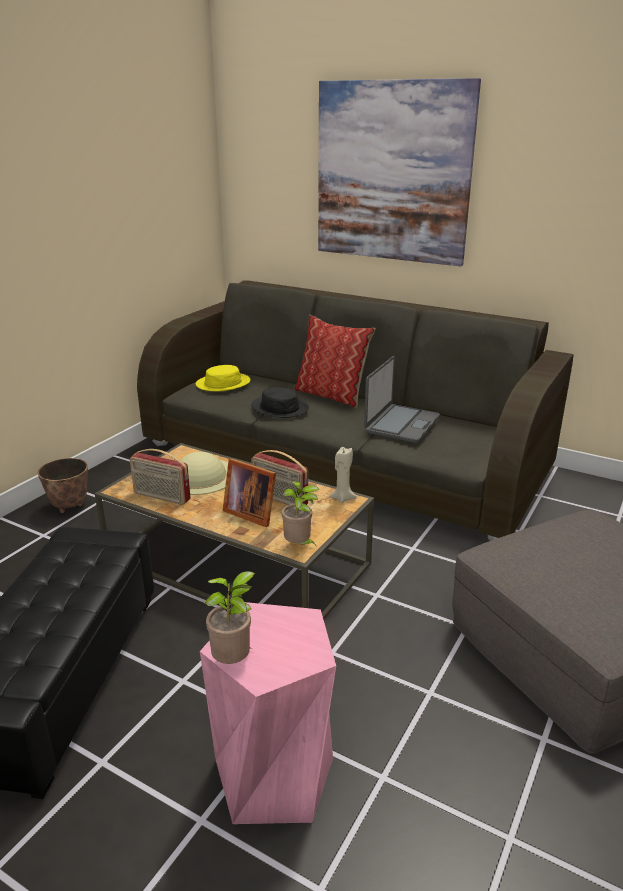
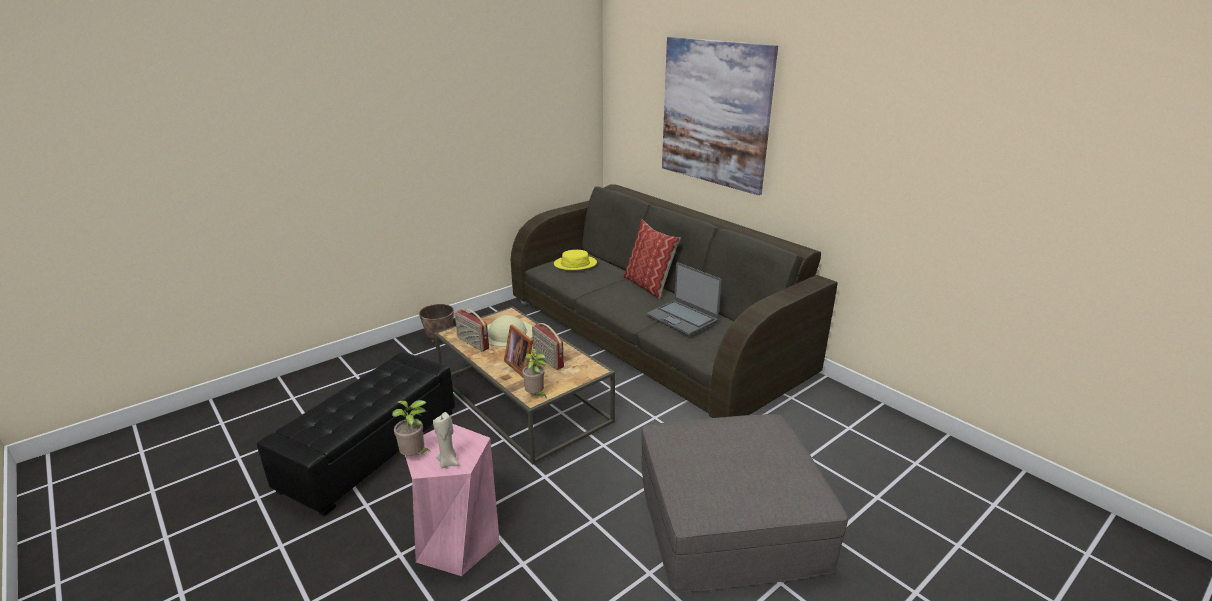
camera: 20 degrees right, 0 degrees up
(280, 408) = (600, 290): black hat -> none
(342, 498) = (591, 368): beige candle -> beige candle (448, 462)
(401, 424) = (682, 318): laptop -> laptop turned 90 degrees clockwise

